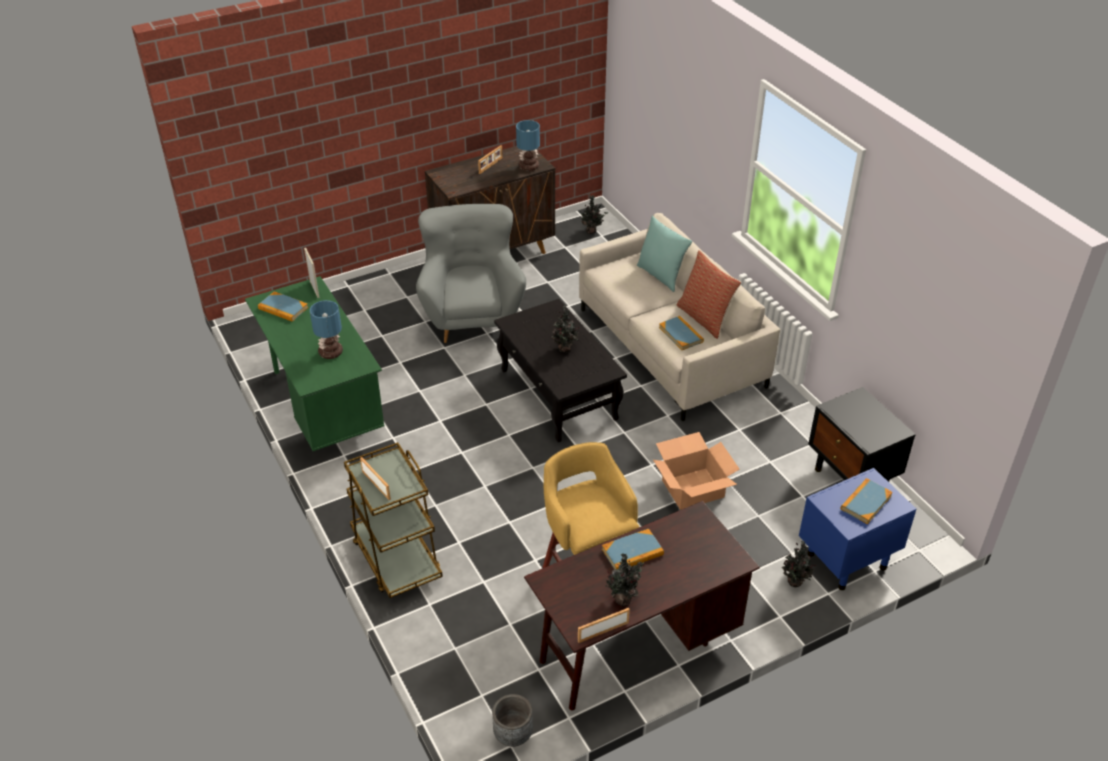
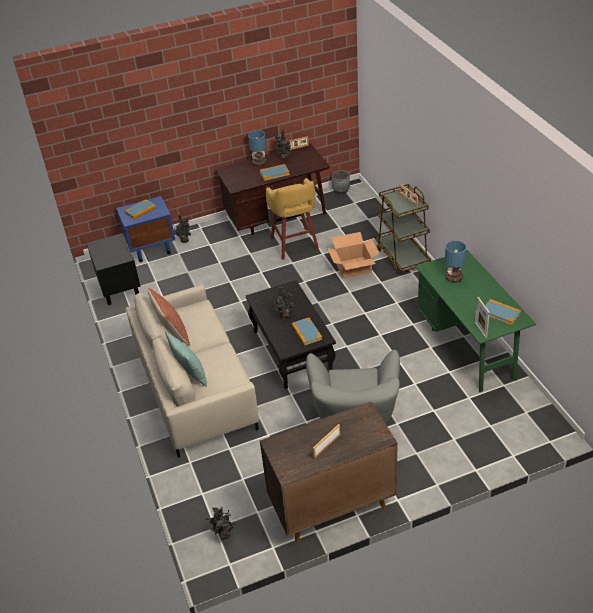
camera: 170 degrees left, 0 degrees up
(528, 167) = (287, 442): table lamp -> table lamp (259, 163)
(681, 334) = (196, 320): book -> book (306, 332)
(692, 488) = (220, 287): cardboard box -> cardboard box (353, 267)

